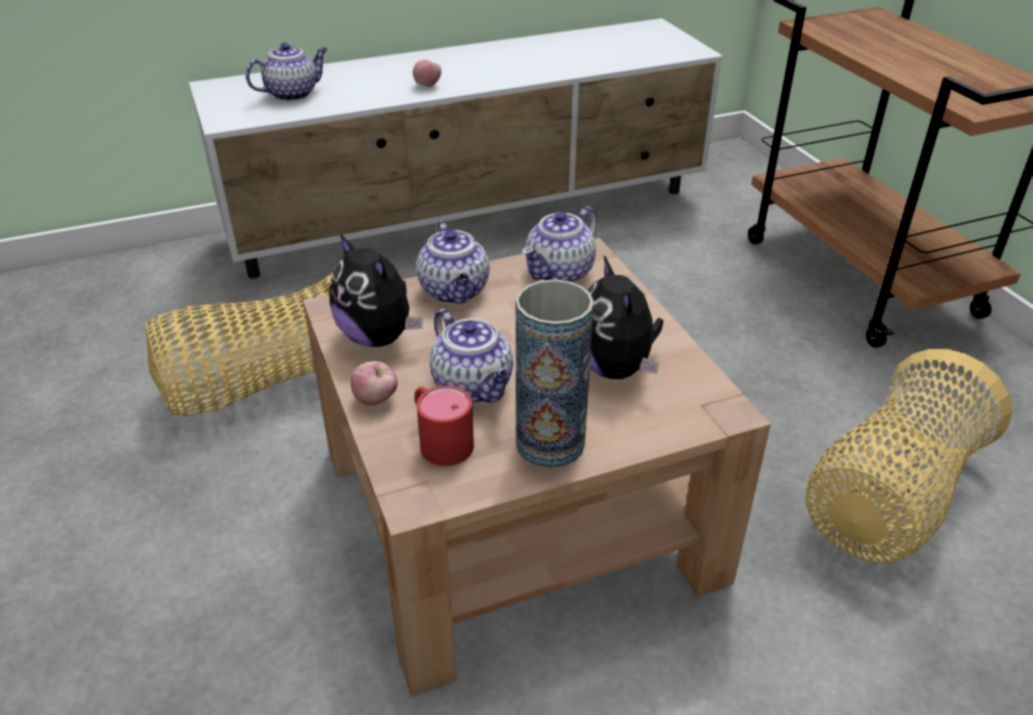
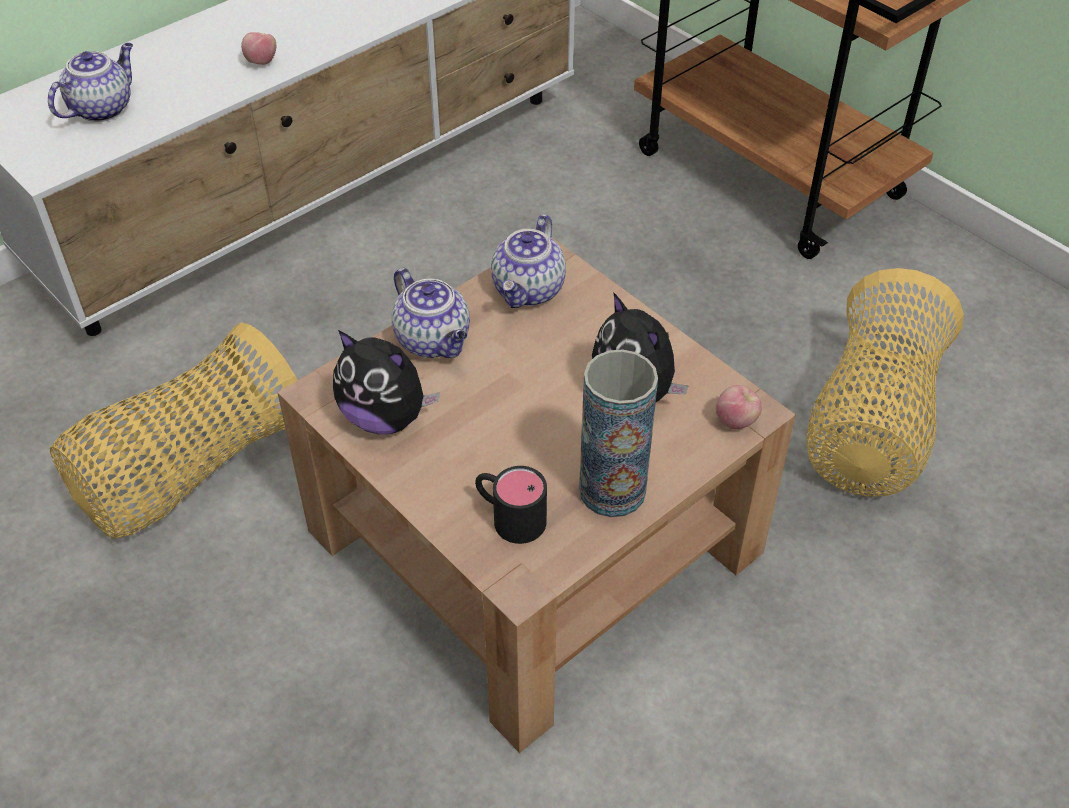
camera: 20 degrees left, 10 degrees up
(376, 400) = (424, 490): apple -> apple (736, 421)
(439, 439) = (509, 516): red mug -> black mug
(474, 387) = (512, 450): teapot -> none

